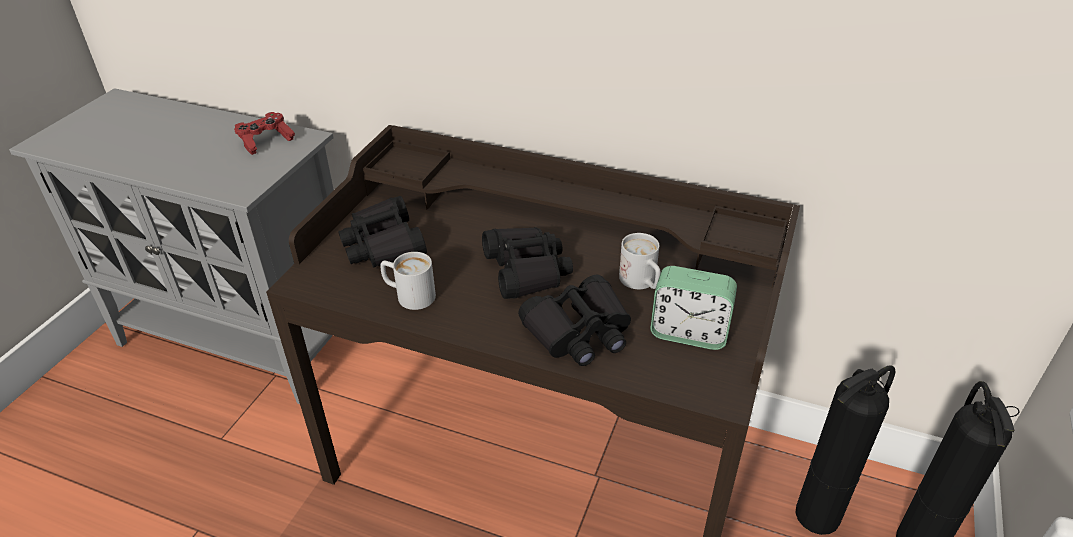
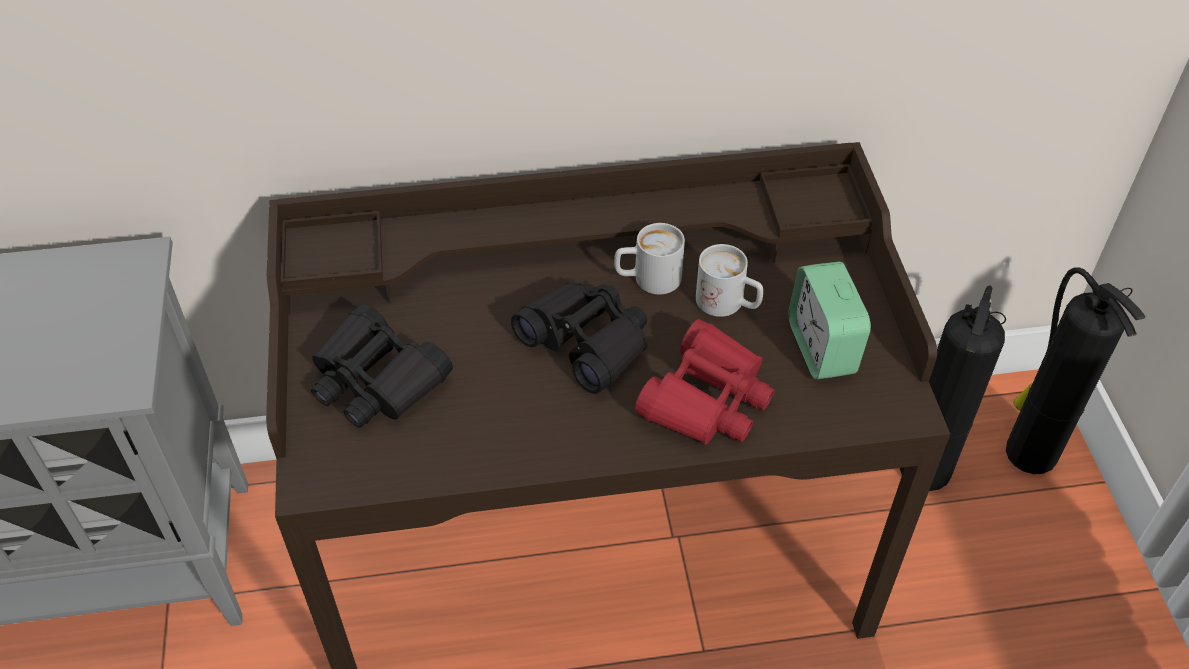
camera: 30 degrees left, 10 degrees up
(265, 141) = (79, 288): red game controller -> none
(409, 295) = (470, 439): white mug -> white mug (647, 279)
(579, 332) = (707, 399): black binoculars -> red binoculars
(689, 333) = (821, 348): alarm clock -> alarm clock turned 90 degrees clockwise

